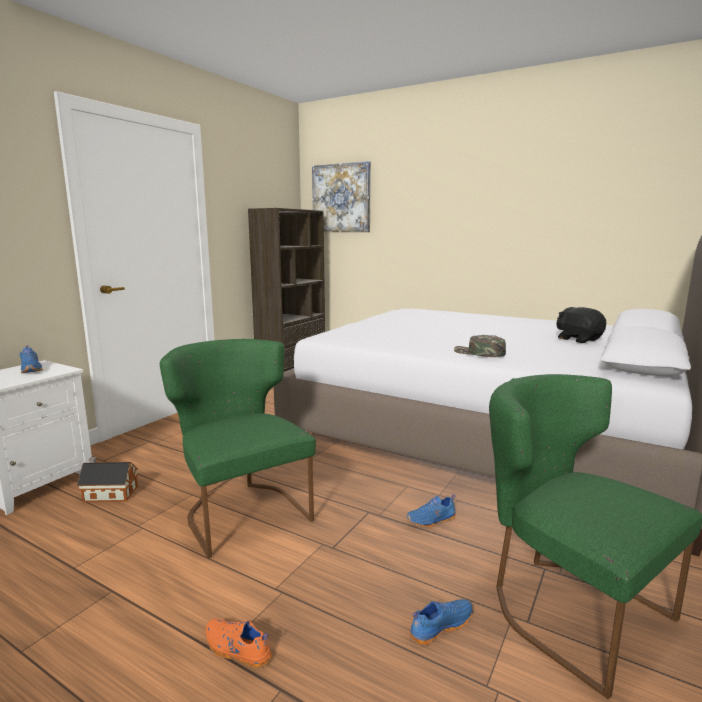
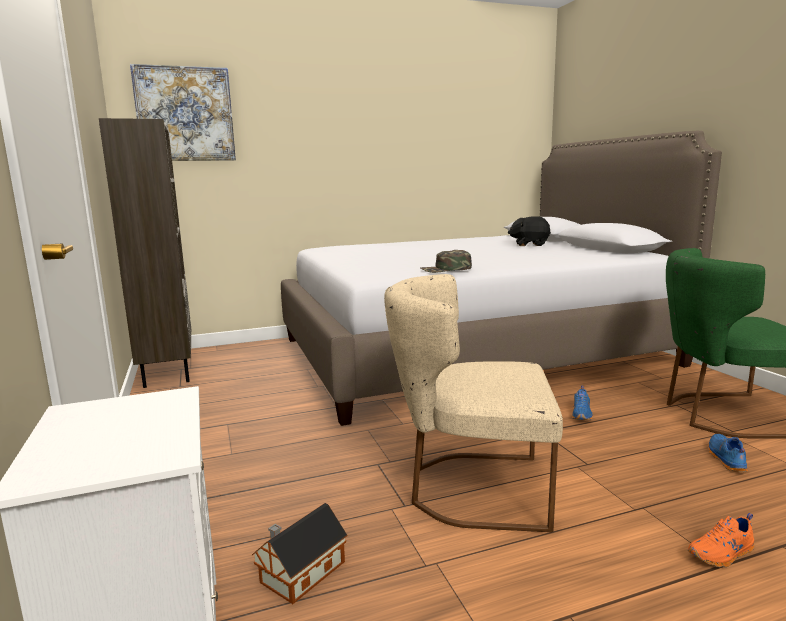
camera: 50 degrees left, 0 degrees up
(32, 370) = (108, 418): blue shoe -> none
(241, 511) = (470, 488): green chair -> beige chair
(479, 353) = (530, 260): green cap -> green cap (446, 269)

